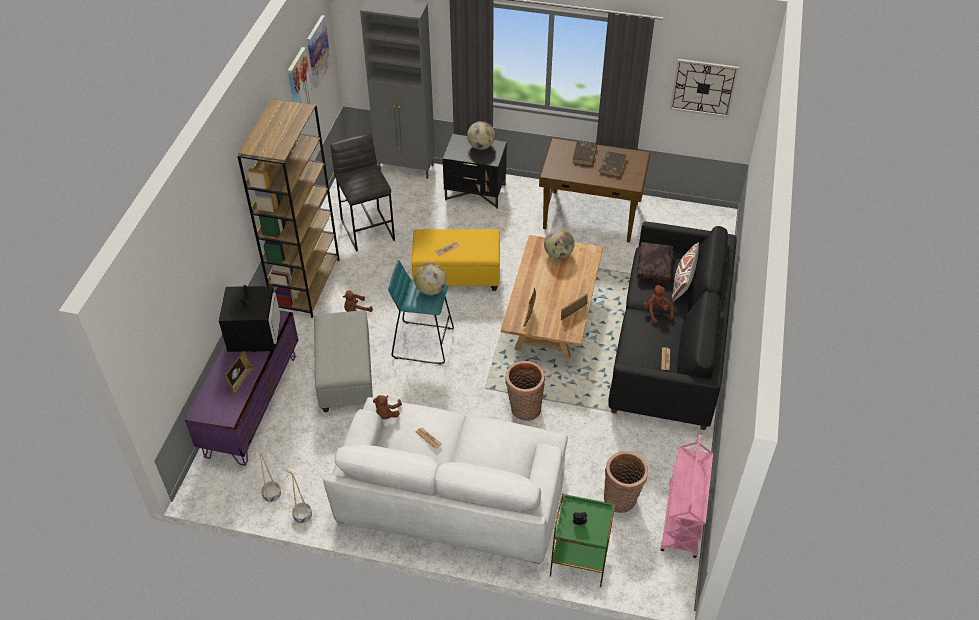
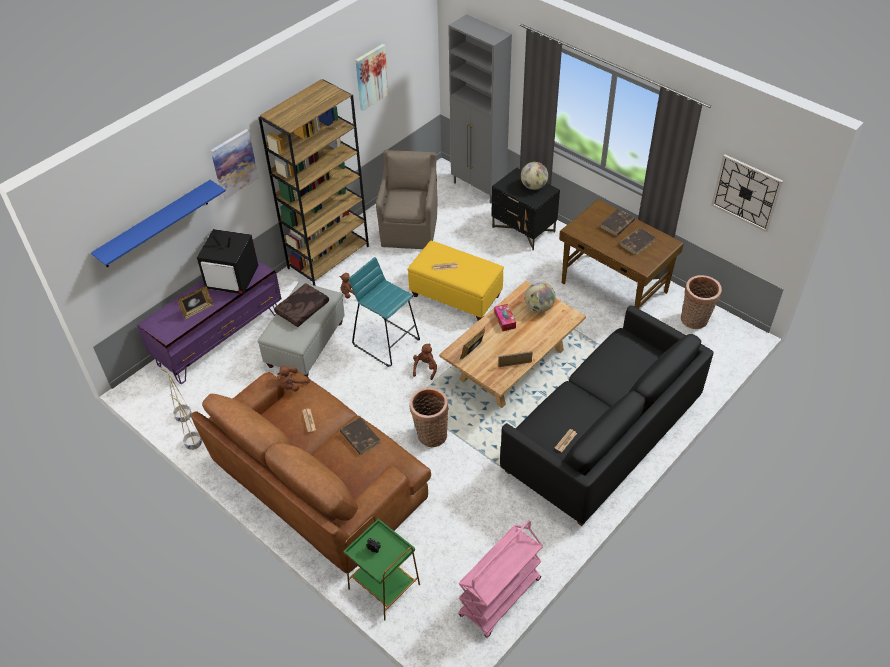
camera: 30 degrees right, 0 degrees up
(182, 302) = (155, 224): none -> blue shelf
(254, 336) = (233, 279): television -> television turned 75 degrees clockwise
(317, 51) = (407, 53): picture -> picture (234, 164)
(368, 229) = (410, 229): grey stool -> brown armchair
(431, 290) = (394, 294): globe -> none
(451, 495) = (317, 481): white sofa -> brown sofa
(487, 433) = (360, 437): none -> brown book
(537, 277) = (504, 320): none -> tissue box
(621, 500) = (457, 553): basket -> basket (695, 321)
(655, 267) = (619, 352): brown pillow -> brown pillow (302, 310)
(656, 312) = (590, 394): brown plush toy -> brown plush toy (425, 368)
(683, 281) = (637, 376): white pillow -> none

